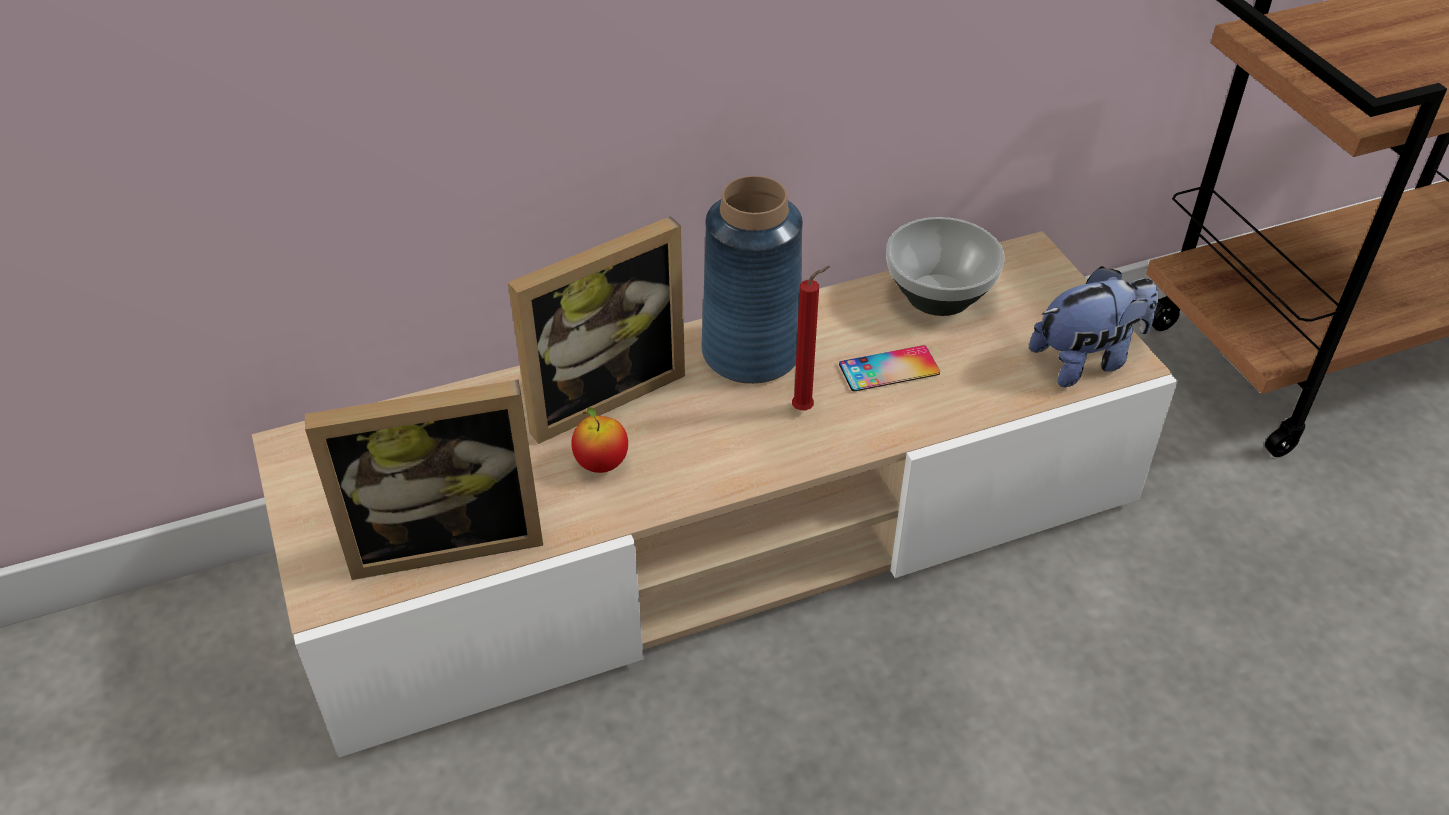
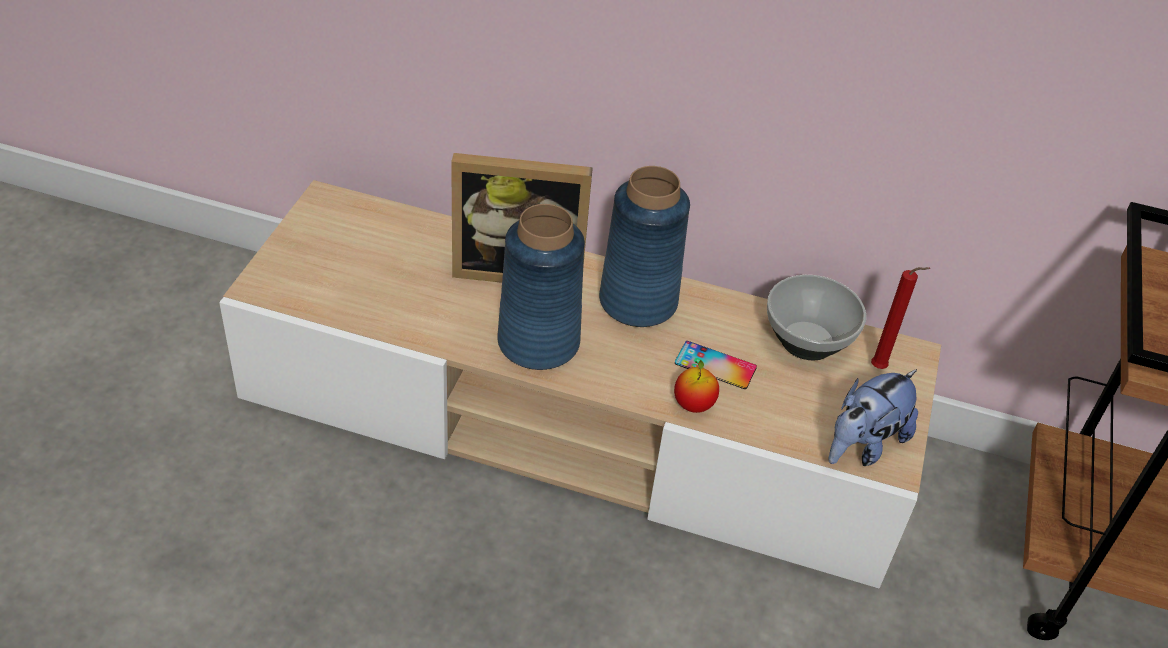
camera: 35 degrees right, 0 degrees up
(445, 537) = (347, 296): picture frame -> none
(601, 463) = (474, 310): apple -> apple (693, 405)
(705, 454) = (539, 343): none -> blue vase
(806, 409) = (632, 355): red candle -> red candle (881, 368)
(1086, 360) = (863, 445): plush toy -> plush toy turned 120 degrees clockwise

